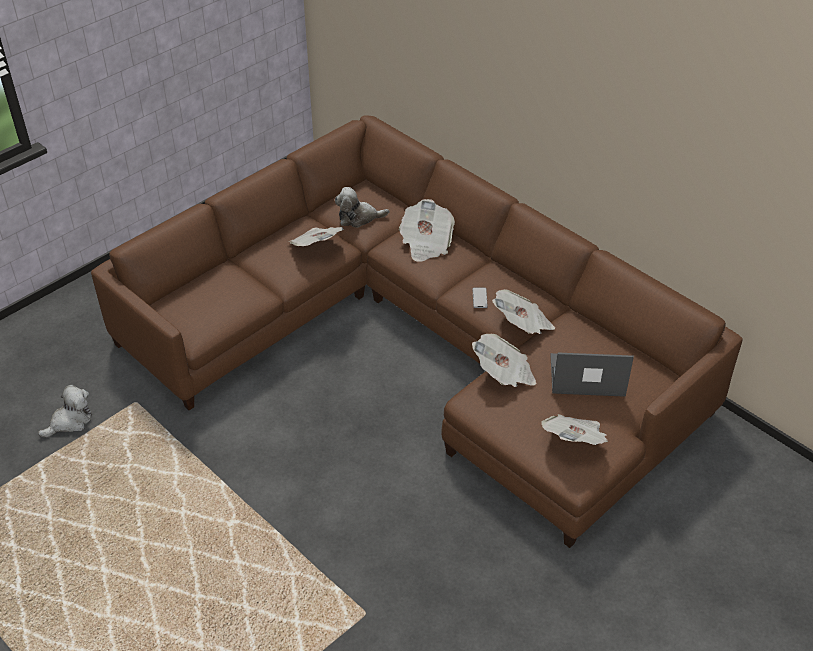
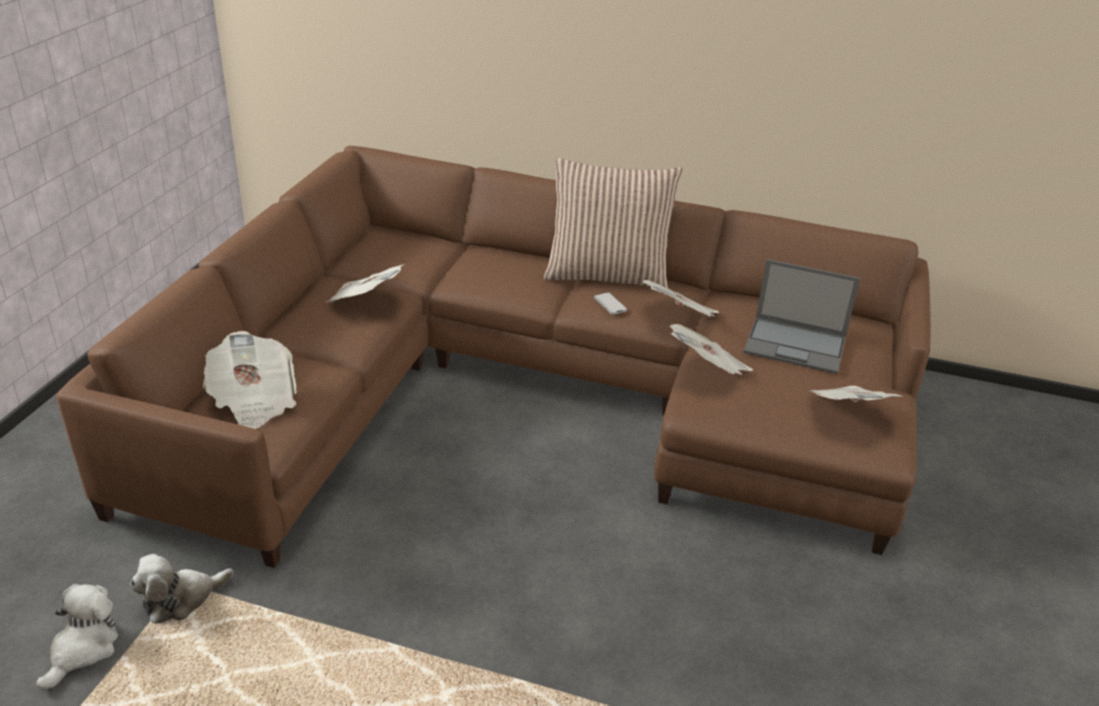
camera: 30 degrees left, 10 degrees down
(358, 218) = (395, 262): plush toy -> plush toy (181, 599)
(426, 243) = (499, 268): newspaper -> newspaper (253, 401)
(500, 271) = (607, 275): none -> pillow
(586, 376) = (796, 345): laptop -> laptop turned 135 degrees counterclockwise

